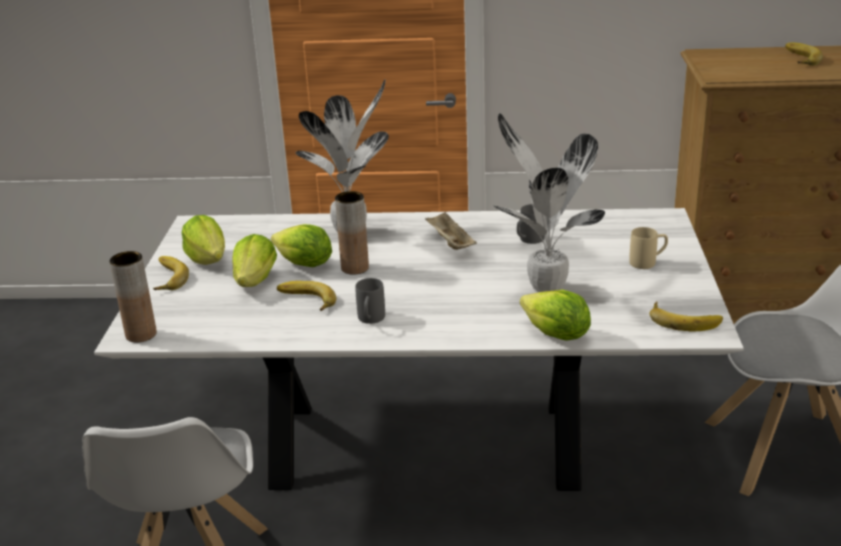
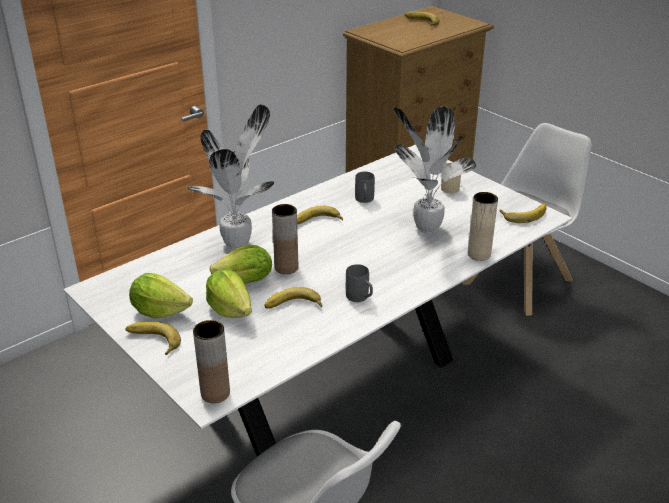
camera: 45 degrees left, 5 degrees up
(450, 242) = (318, 222): beige tray -> banana
(556, 335) = (479, 254): lettuce -> beige vase

